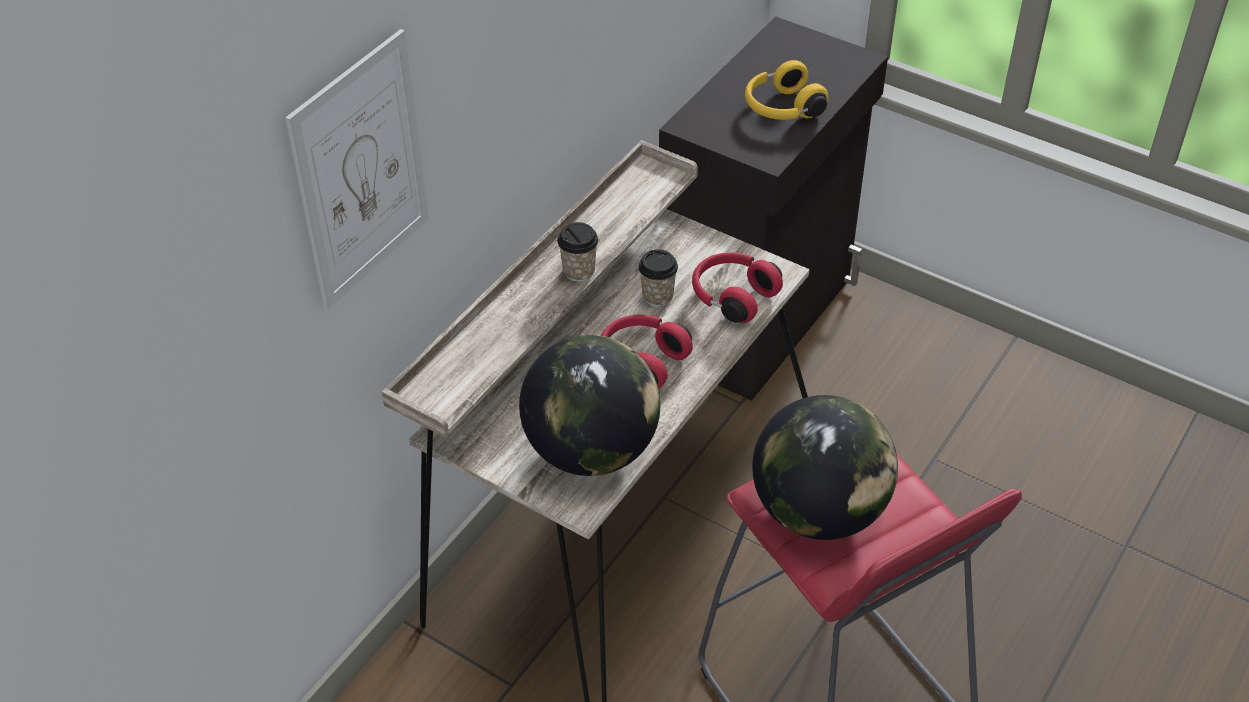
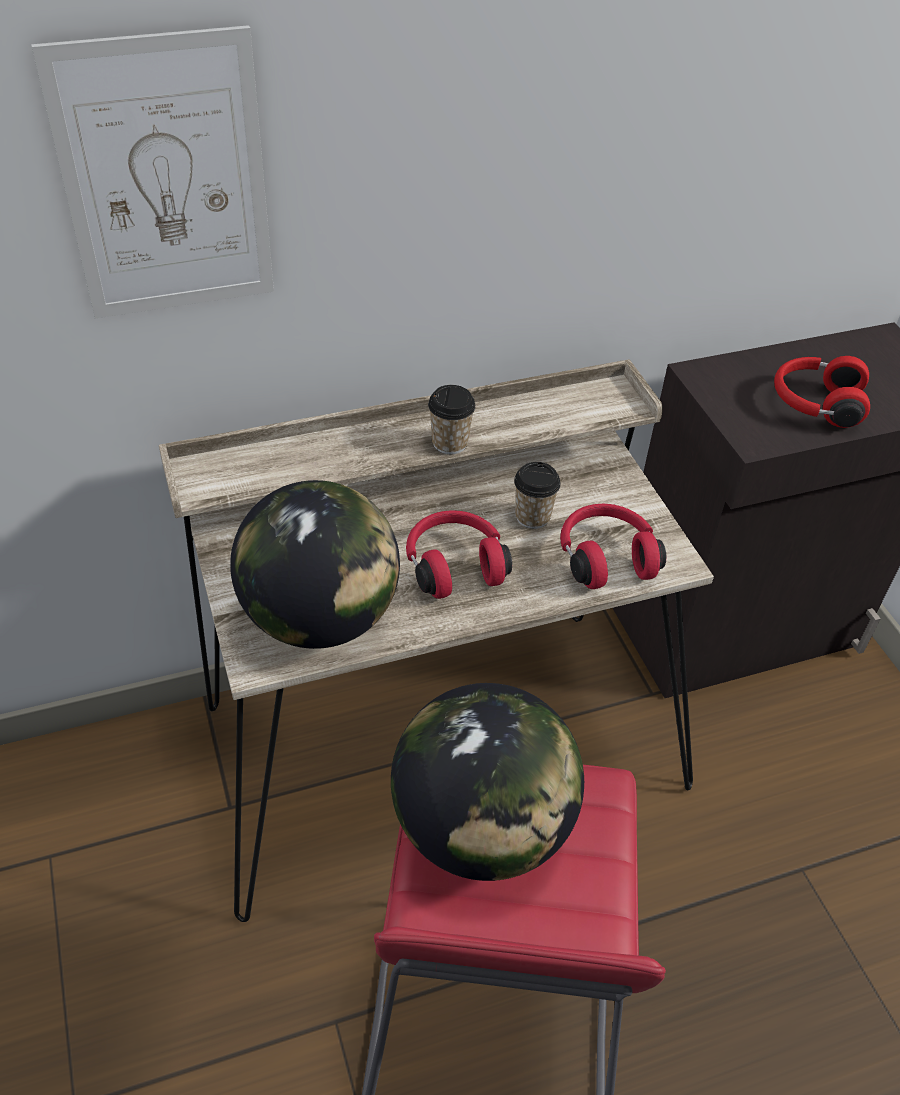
camera: 35 degrees right, 0 degrees up
(781, 108) = (815, 404): yellow headphones -> red headphones

